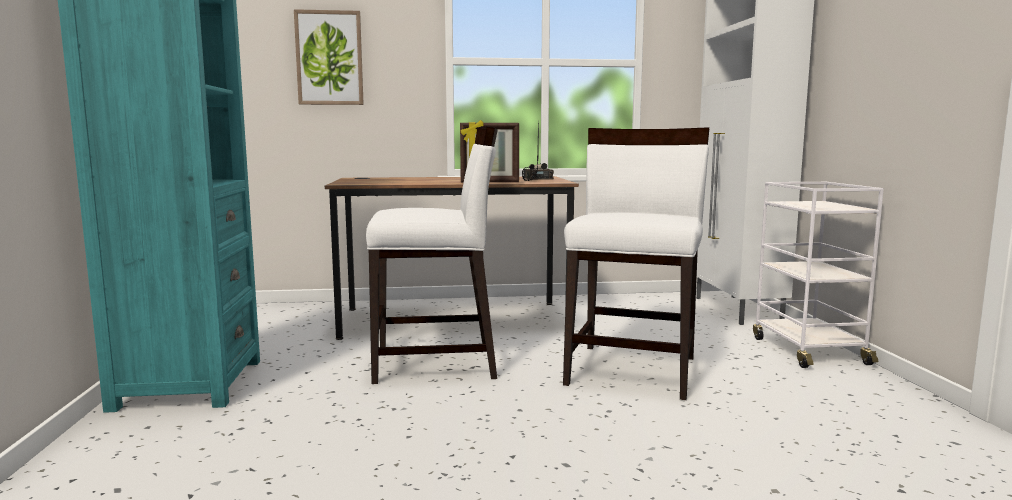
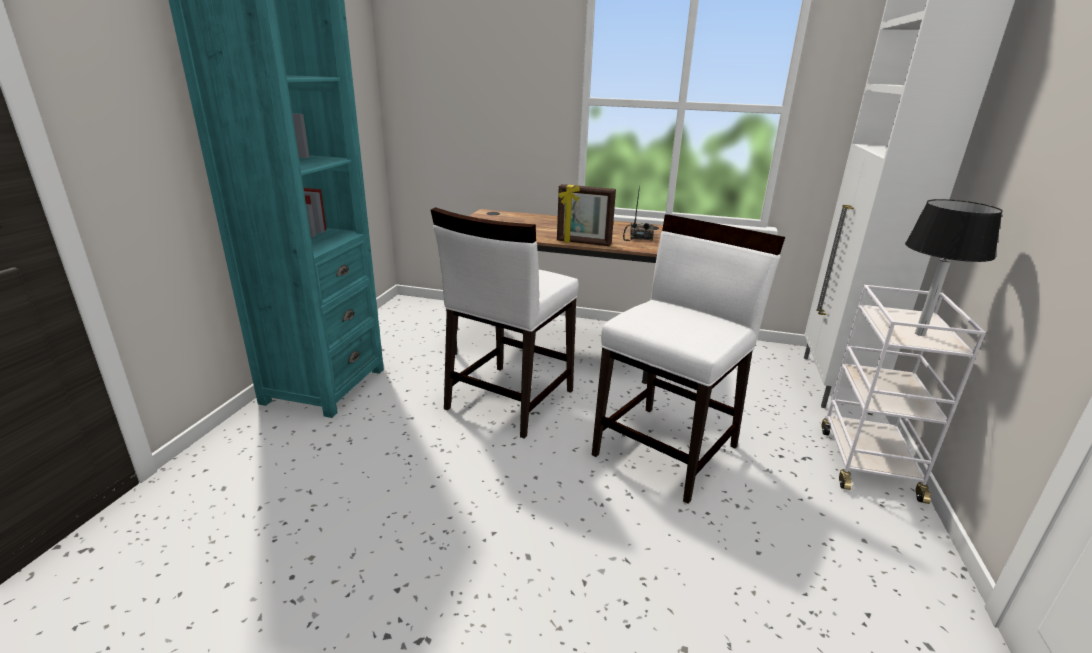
camera: 20 degrees right, 15 degrees up
(329, 58) = (478, 95): picture -> none
(436, 362) = (508, 400): white chair -> white chair turned 105 degrees clockwise
(829, 206) = (920, 334): none -> black table lamp

